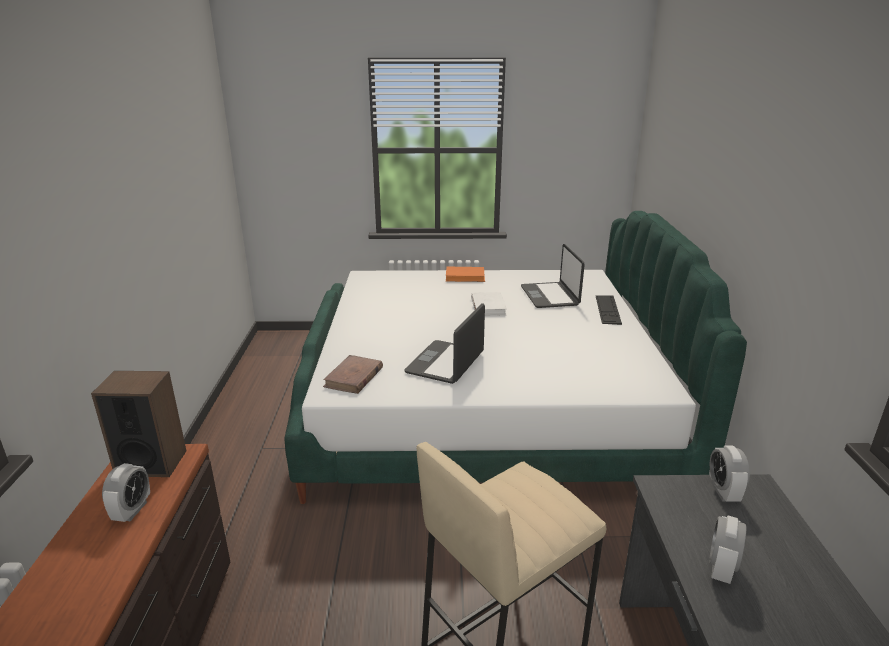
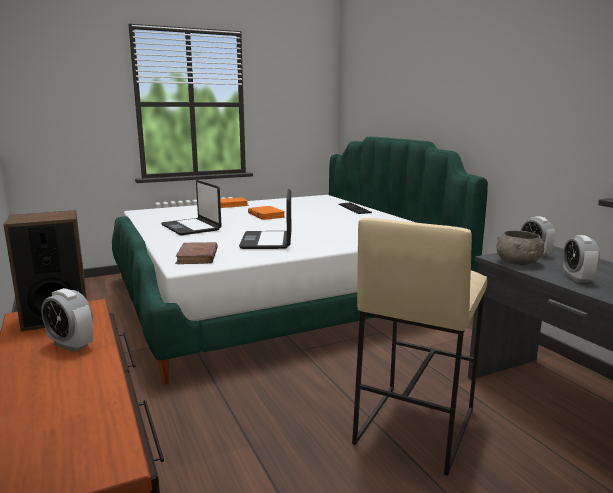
camera: 25 degrees left, 10 degrees down
(132, 510) = (71, 345): alarm clock -> alarm clock turned 135 degrees clockwise
(488, 306) = (266, 215): white book -> orange book
(550, 296) = (306, 207): laptop -> laptop (191, 227)
(675, 507) = (518, 263): none -> grey bowl

